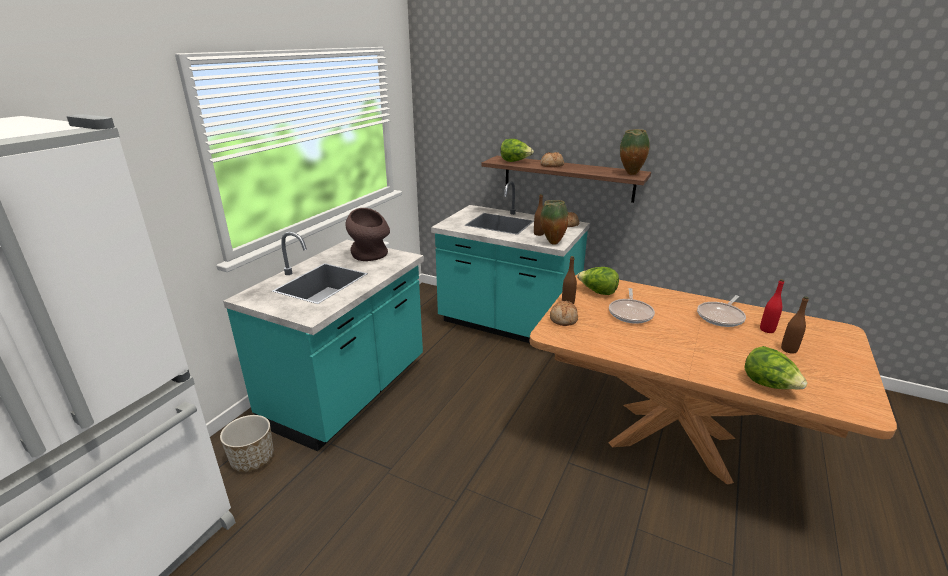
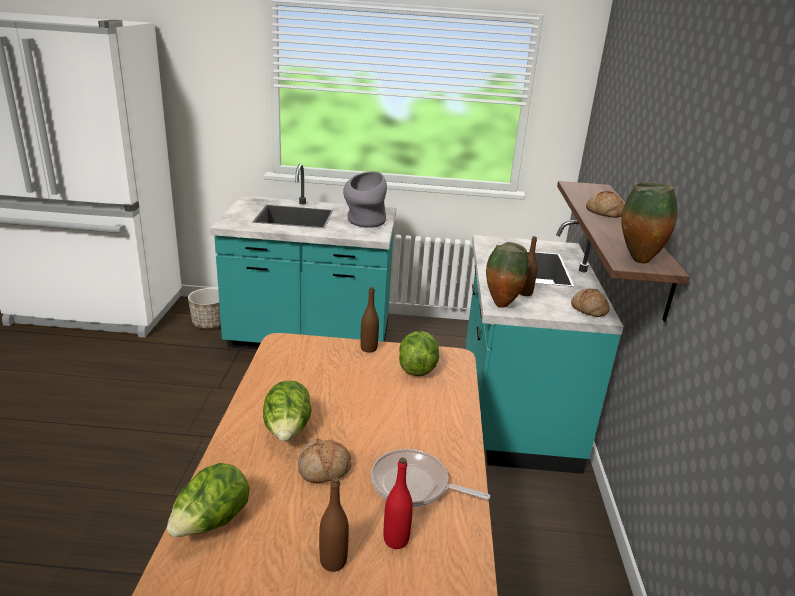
camera: 65 degrees right, 0 degrees up
(371, 256) = (364, 222): brown vase -> grey vase
(515, 161) = (590, 194): lettuce -> lettuce (287, 431)
(564, 319) = (324, 349): bread -> bread (324, 469)
(630, 313) = (370, 396): frying pan -> none

